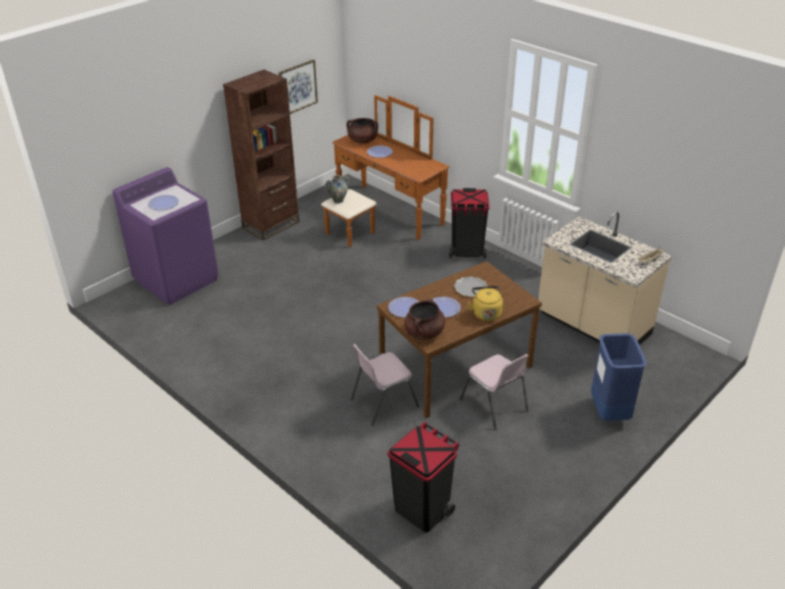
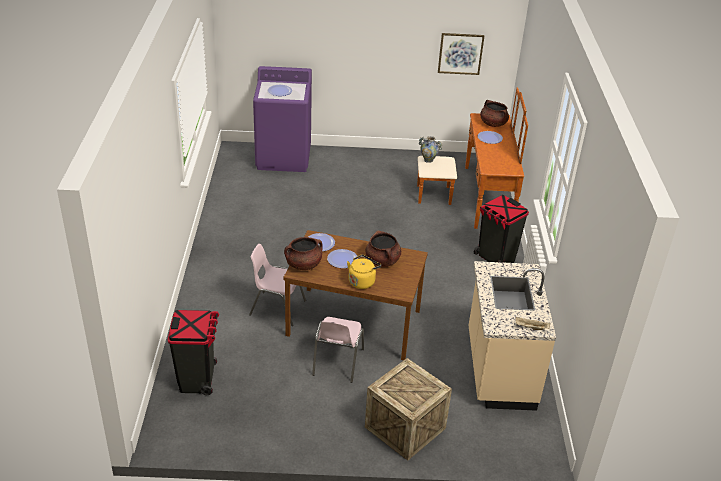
camera: 45 degrees right, 0 degrees up
(271, 225) = (391, 158): brown bookcase -> none
(471, 288) = (382, 261): plate -> brown cooking pot
(609, 411) = (405, 428): blue trash can -> crate

